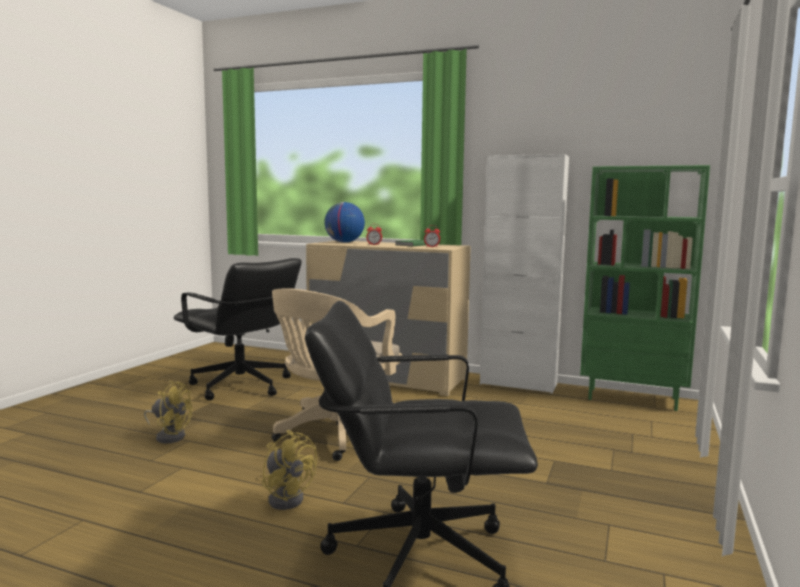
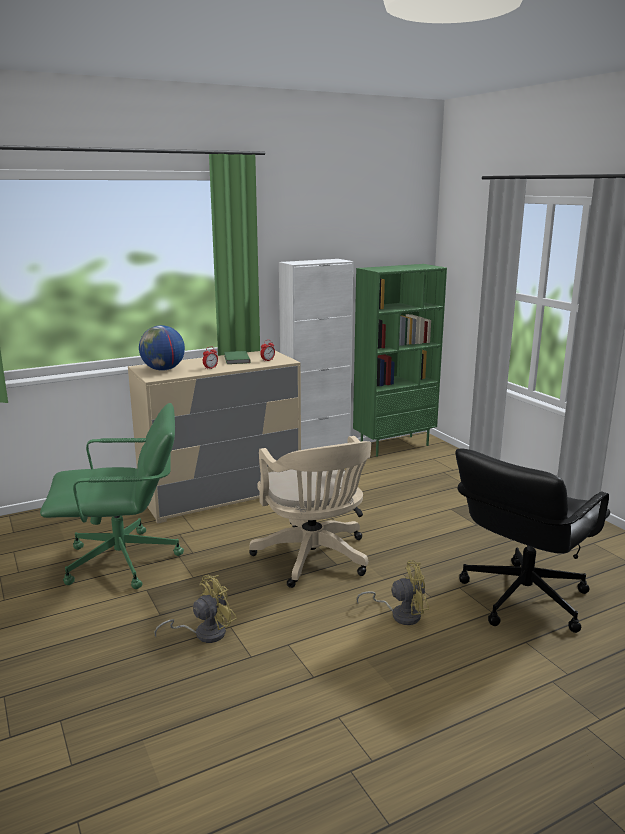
camera: 50 degrees left, 10 degrees up
(241, 386) = (123, 562): black office chair -> green office chair

